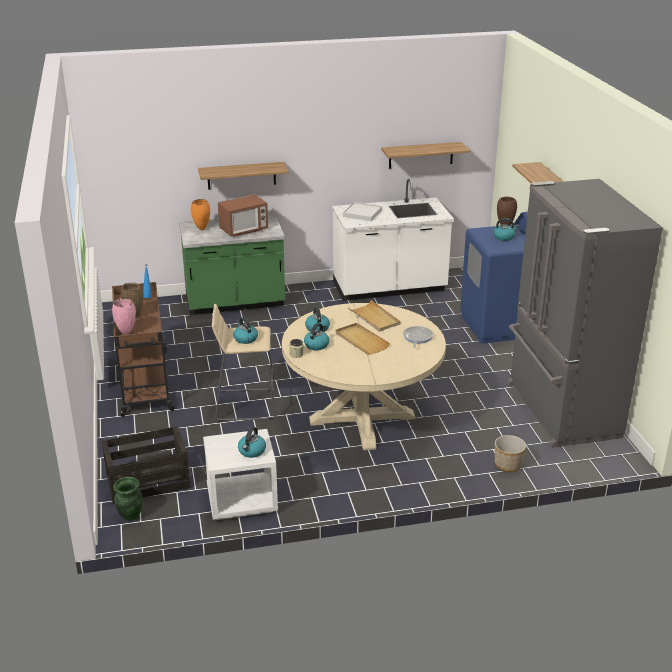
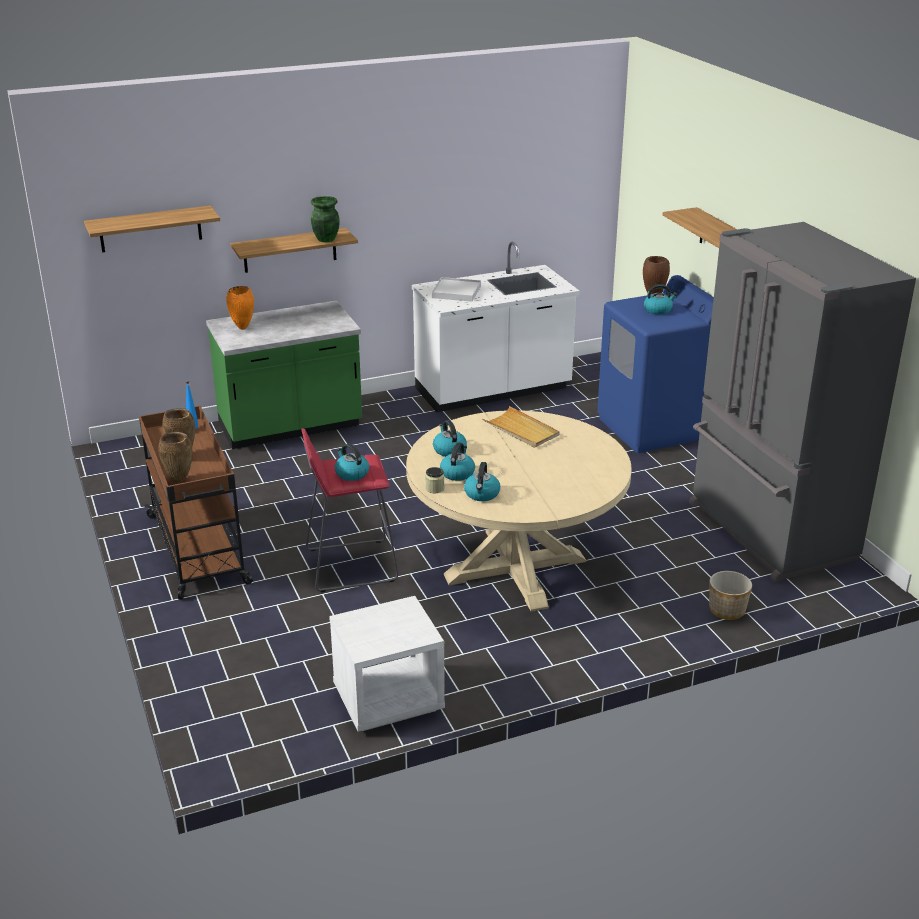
camera: 10 degrees left, 0 degrees up
(127, 333) = (180, 480): pink vase -> brown vase
(130, 515) = (236, 740): green vase -> green vase (326, 239)
(149, 481) = (247, 688): crate -> none
(244, 230) = (302, 325): microwave -> none
(245, 404) = (350, 565): beige stool -> red stool
(252, 451) = (405, 629): kettle -> kettle (482, 494)
(361, 341) = (515, 462): beige tray -> none
(417, 338) = (588, 452): frying pan -> none
(421, 155) = (524, 209): shelf -> shelf (150, 229)

